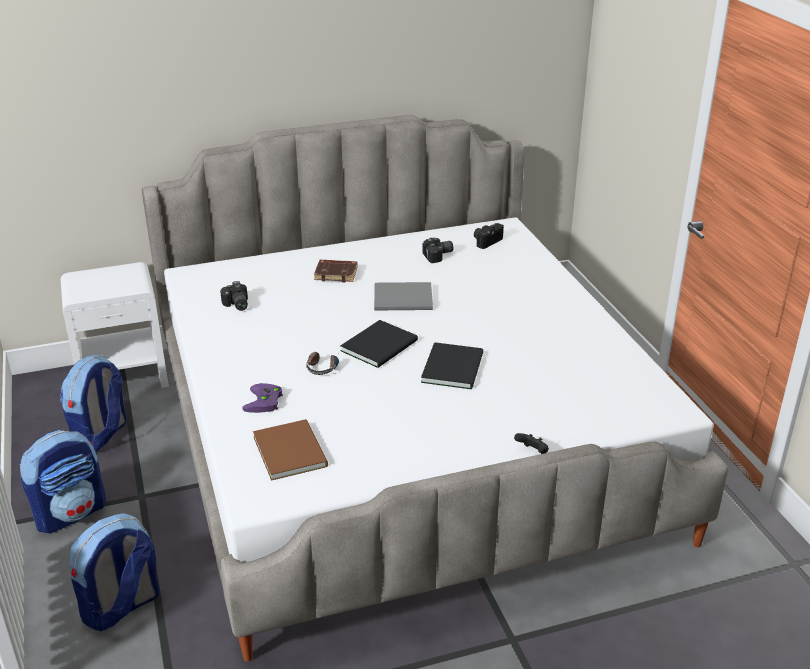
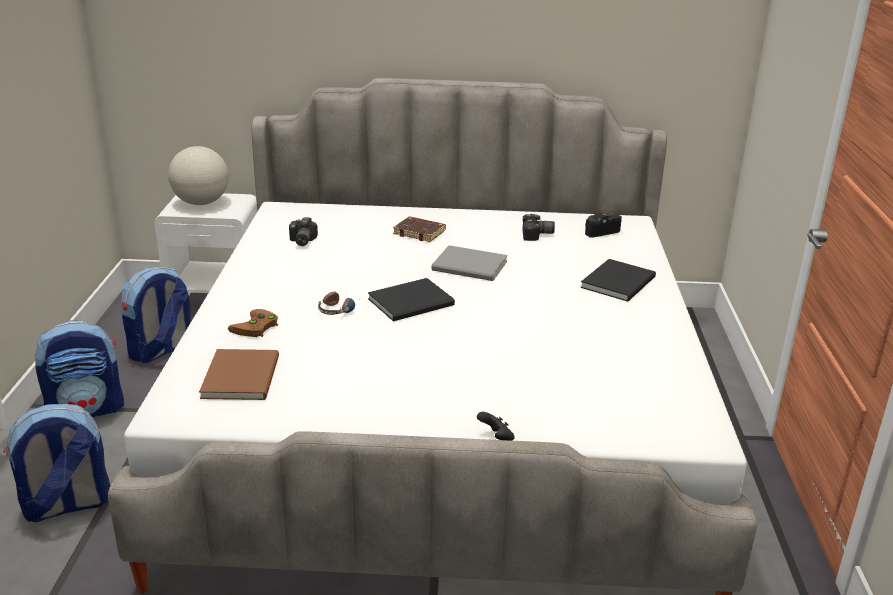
camera: 20 degrees right, 5 degrees down
(98, 281) = (201, 203): none -> globe
(264, 402) = (255, 327): purple game controller -> brown game controller
(454, 367) = (474, 337): black book -> black book (620, 282)

